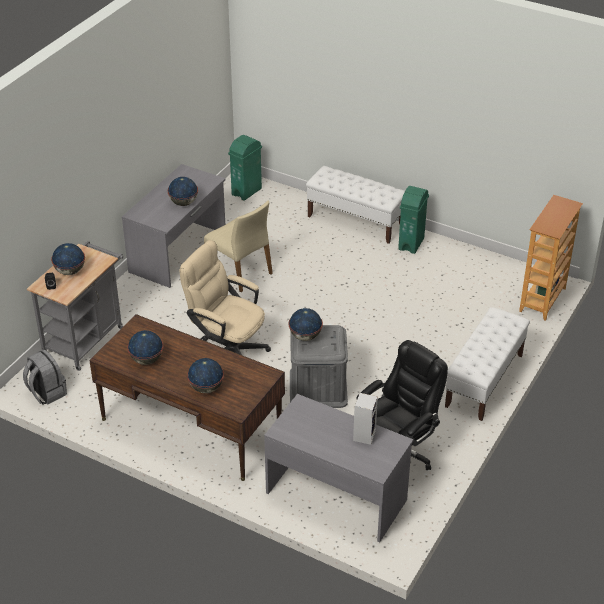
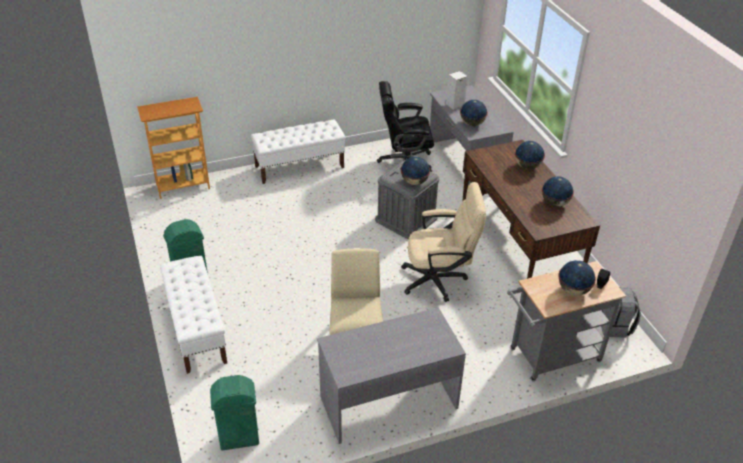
camera: 140 degrees left, 0 degrees up
(183, 203) = (390, 331): globe -> globe (472, 124)
(227, 349) = (440, 280): beige office chair -> beige office chair turned 75 degrees counterclockwise

